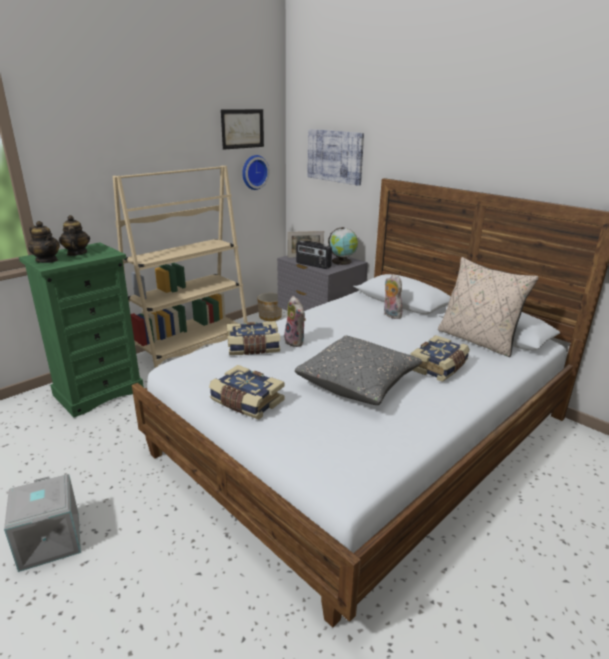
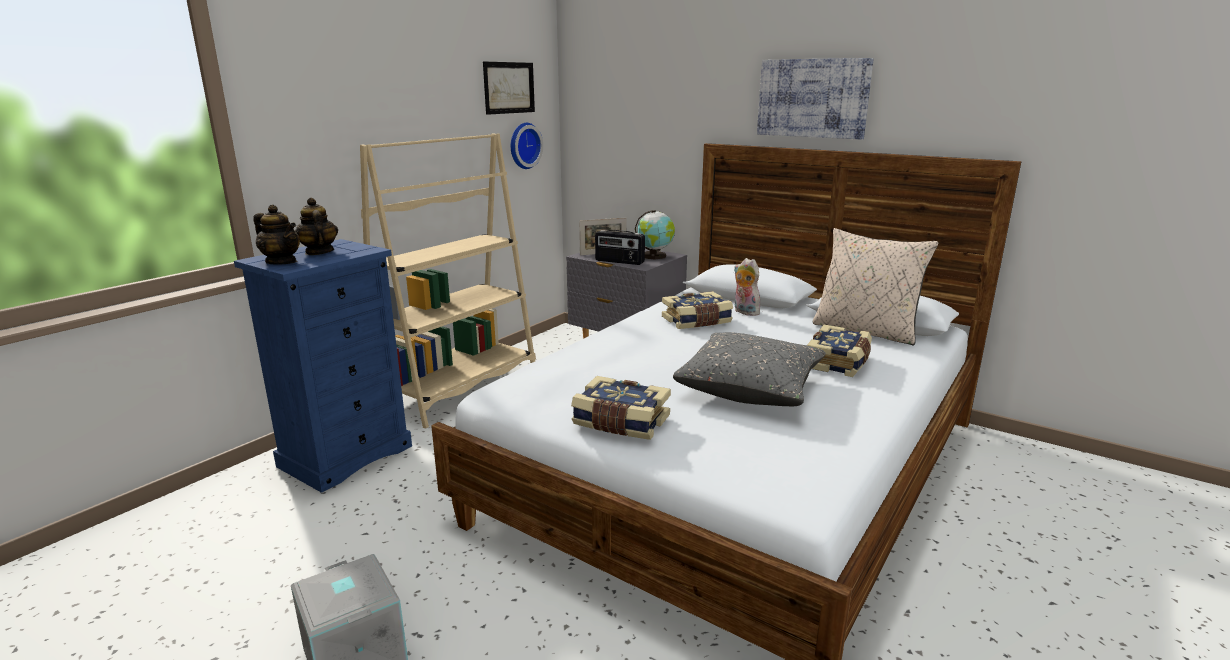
camera: 10 degrees left, 5 degrees down
(99, 392) = (346, 456): green dresser -> blue dresser
(253, 347) = (592, 360): book -> book (697, 321)
(270, 317) = (552, 341): planter -> none
(296, 342) = (643, 350): plush toy -> none
(335, 156) = (633, 120): picture -> picture (812, 98)

